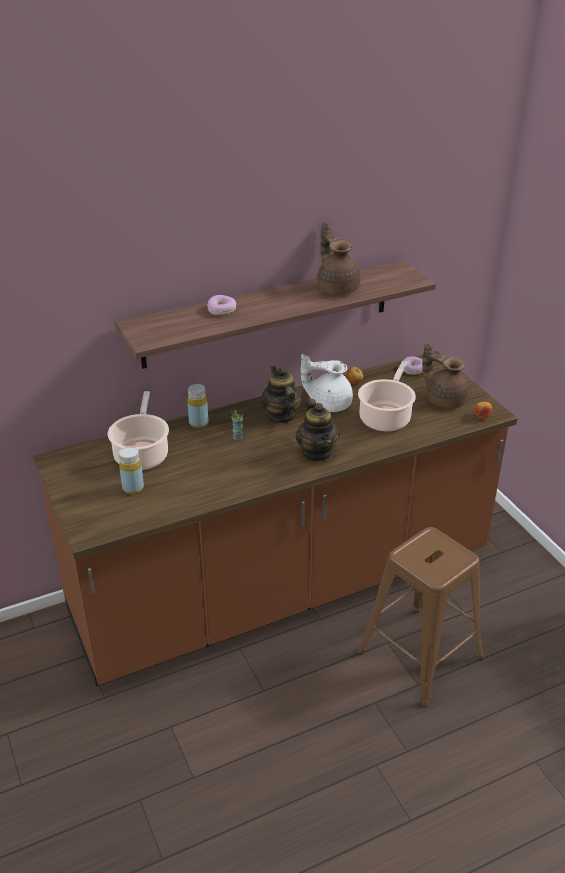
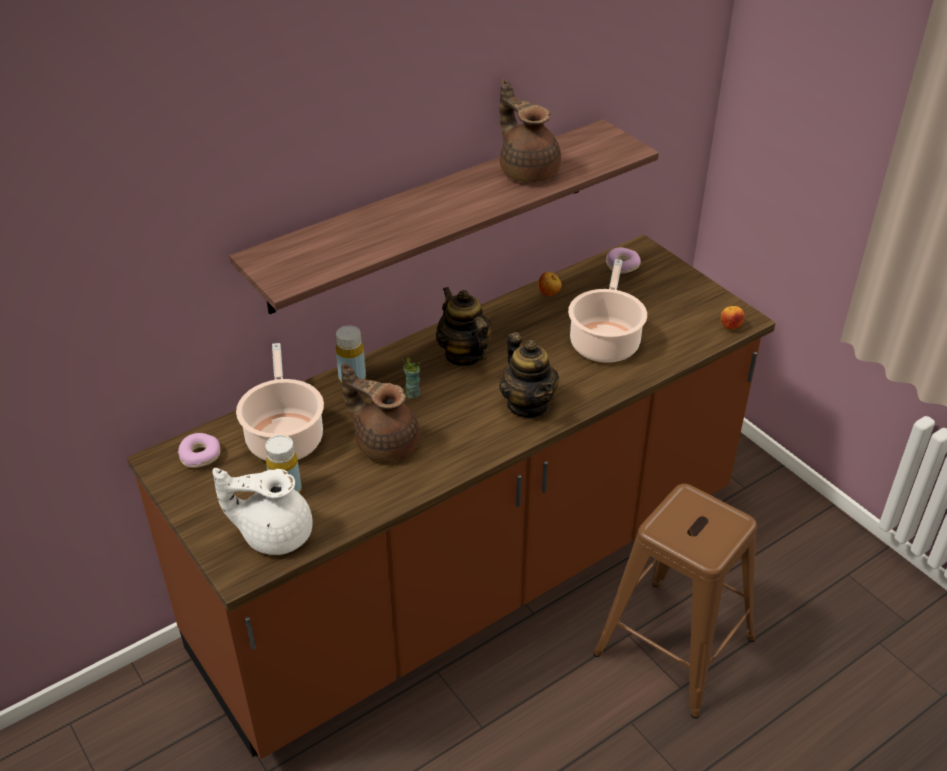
camera: 10 degrees left, 5 degrees up
(222, 310) = (378, 221): donut -> donut (200, 455)
(328, 403) = (523, 328): white teapot -> white teapot (274, 533)
(444, 399) = (674, 305): brown teapot -> brown teapot (385, 443)

